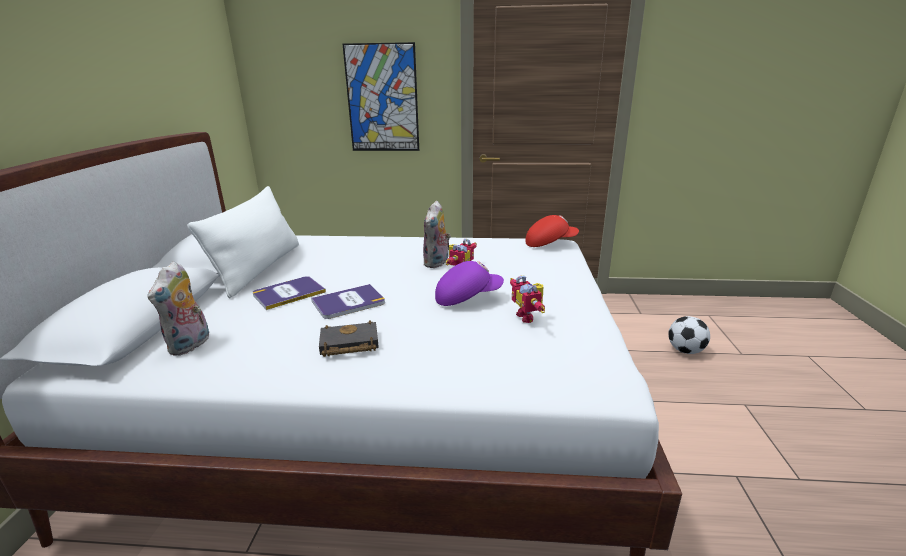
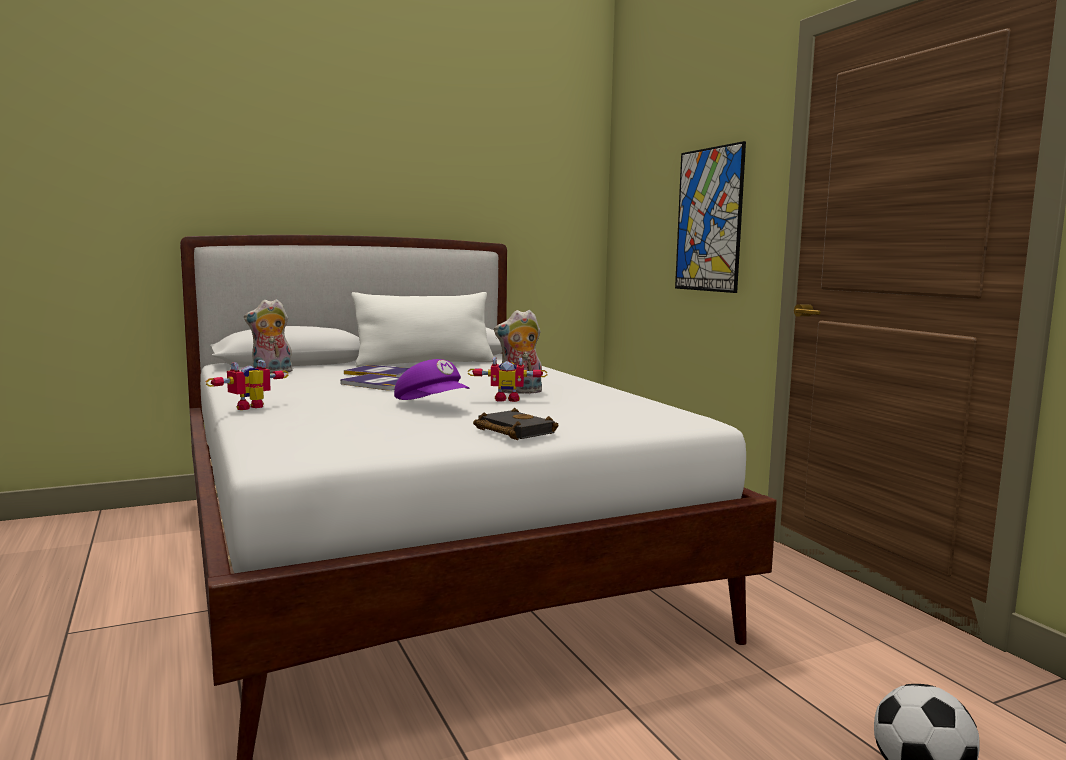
camera: 60 degrees right, 15 degrees down
(348, 345) = (298, 393): black book -> black book (511, 431)
(528, 316) = (408, 422): toy robot -> toy robot (252, 408)
(550, 243) = (681, 416): red cap -> none

